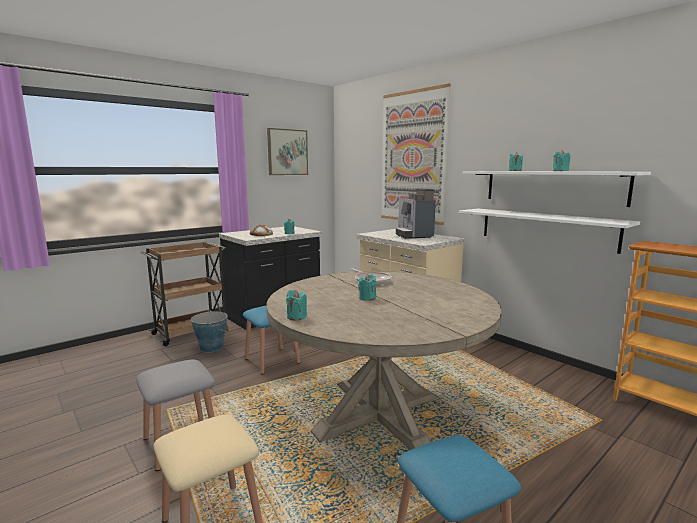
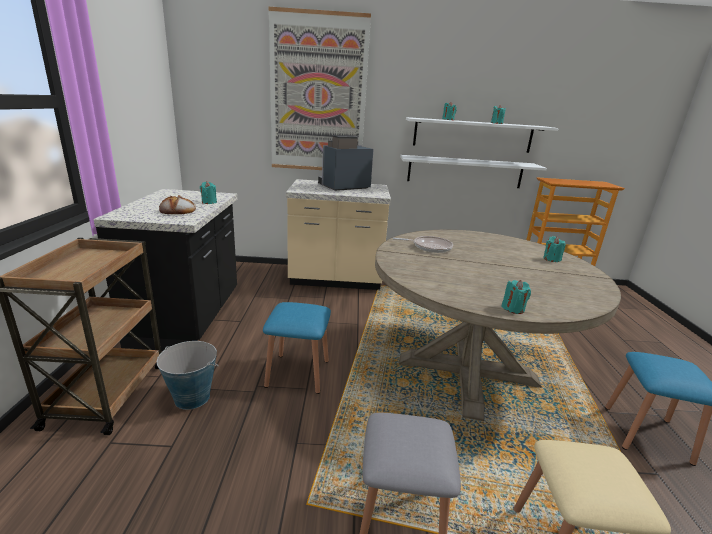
camera: 50 degrees left, 10 degrees up
(287, 152) = (130, 71): picture -> none
(367, 298) = (484, 267): turquoise candle -> turquoise candle (551, 259)
(413, 235) = (343, 187): coffee machine -> coffee machine turned 120 degrees clockwise

